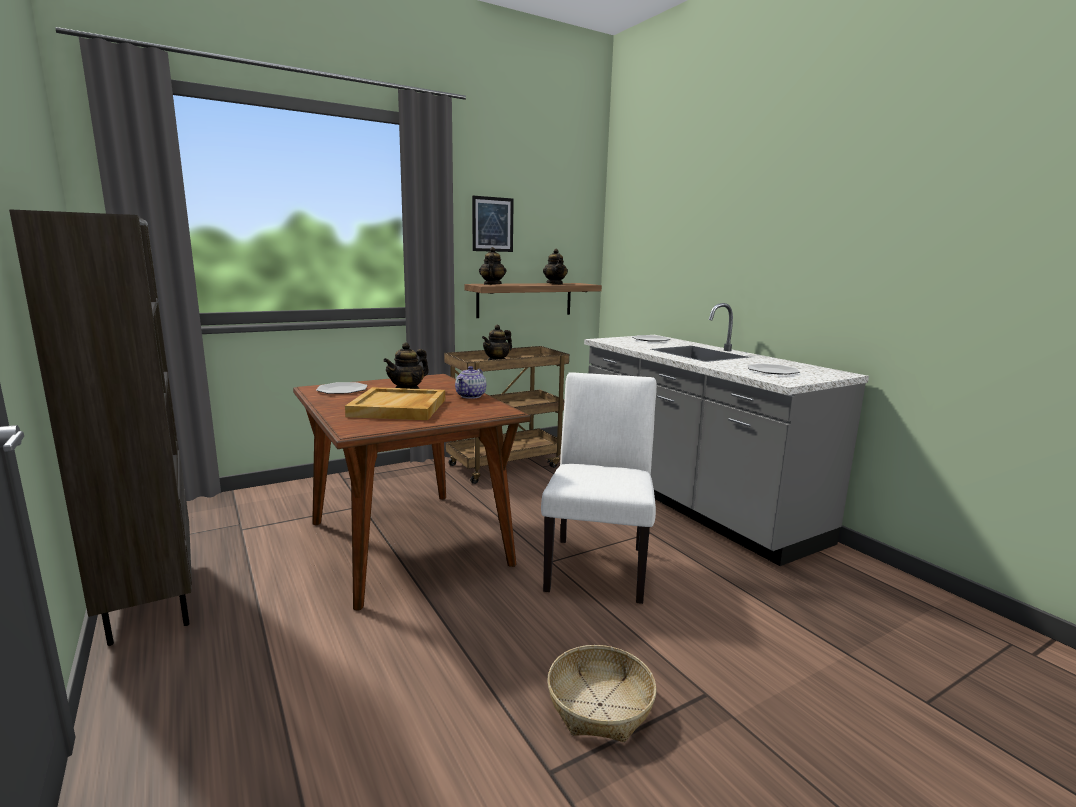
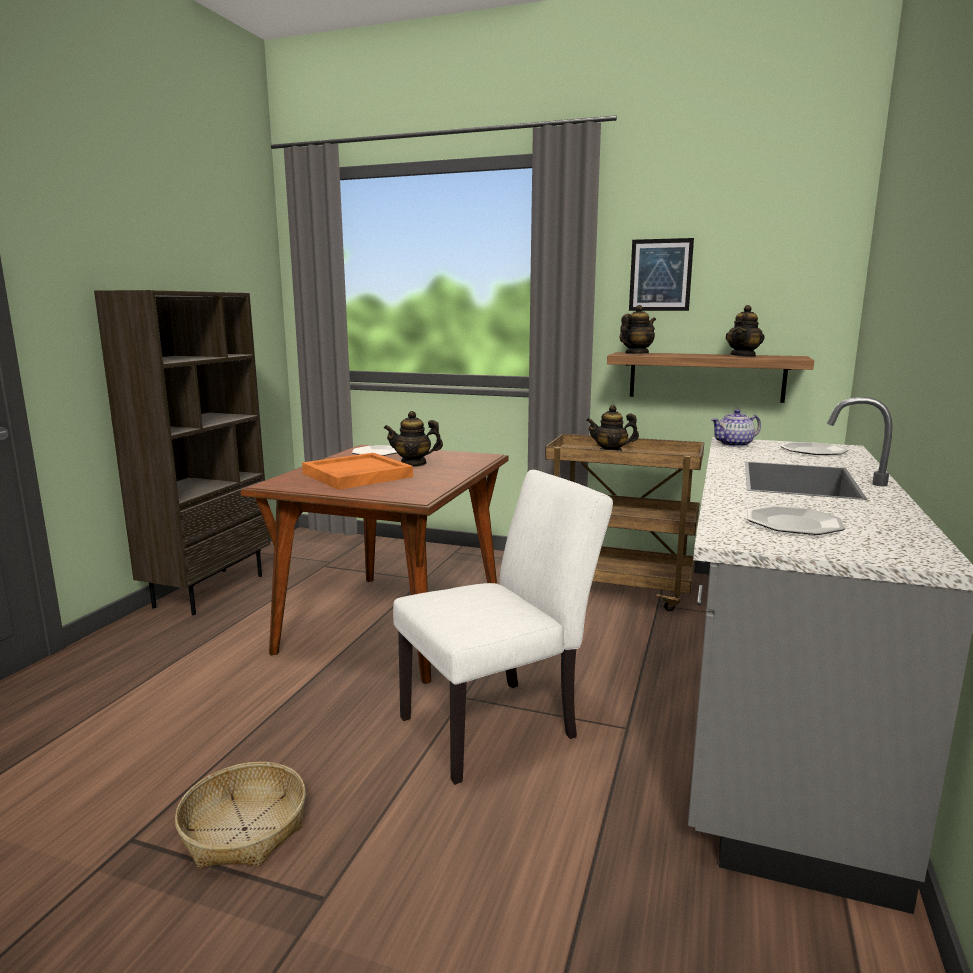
camera: 50 degrees right, 0 degrees up
(399, 408) = (357, 475): beige tray -> orange tray
(471, 396) = (445, 478): teapot -> teapot (734, 444)

